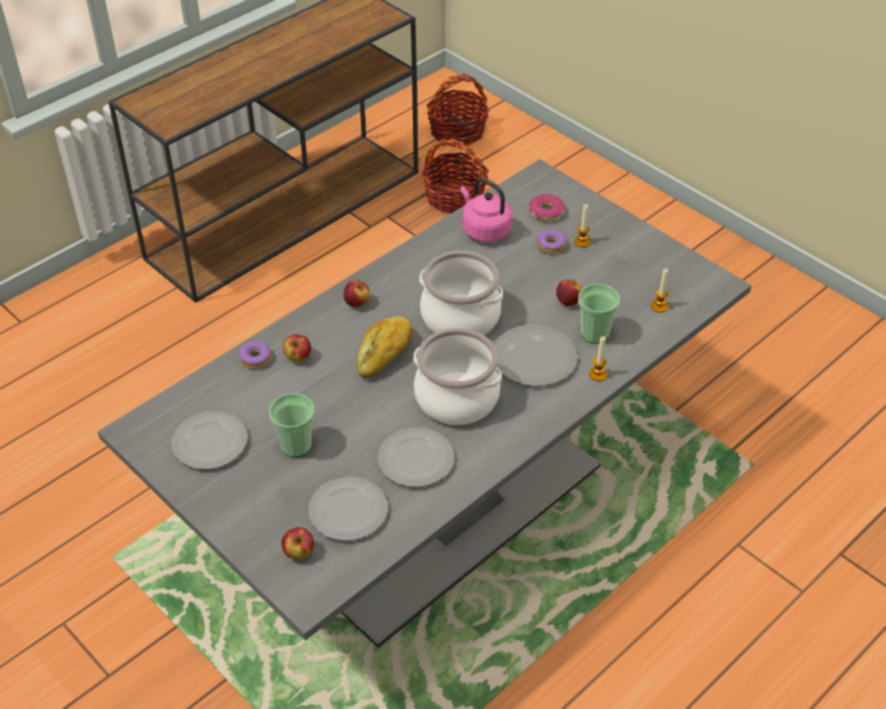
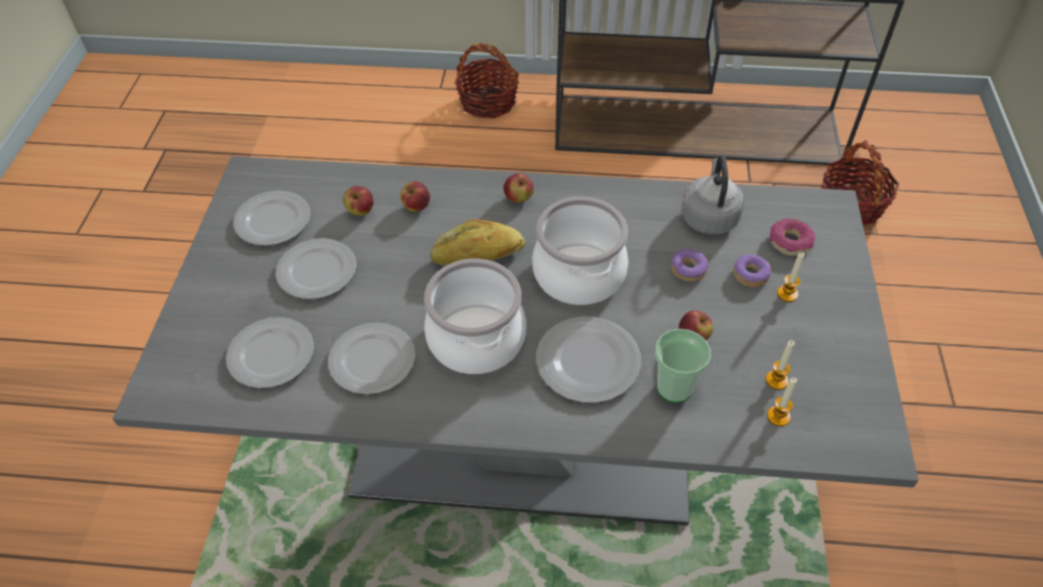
camera: 50 degrees right, 5 degrees up
(255, 359) = (389, 184): donut -> donut (688, 270)
(296, 446) = (316, 272): cup -> plate
(299, 553) = (198, 354): apple -> apple (360, 211)
(457, 131) = (922, 154): basket -> basket (488, 102)
(484, 230) = (709, 216): pink kettle -> grey kettle
(598, 374) = (622, 427): candle -> candle (776, 380)

